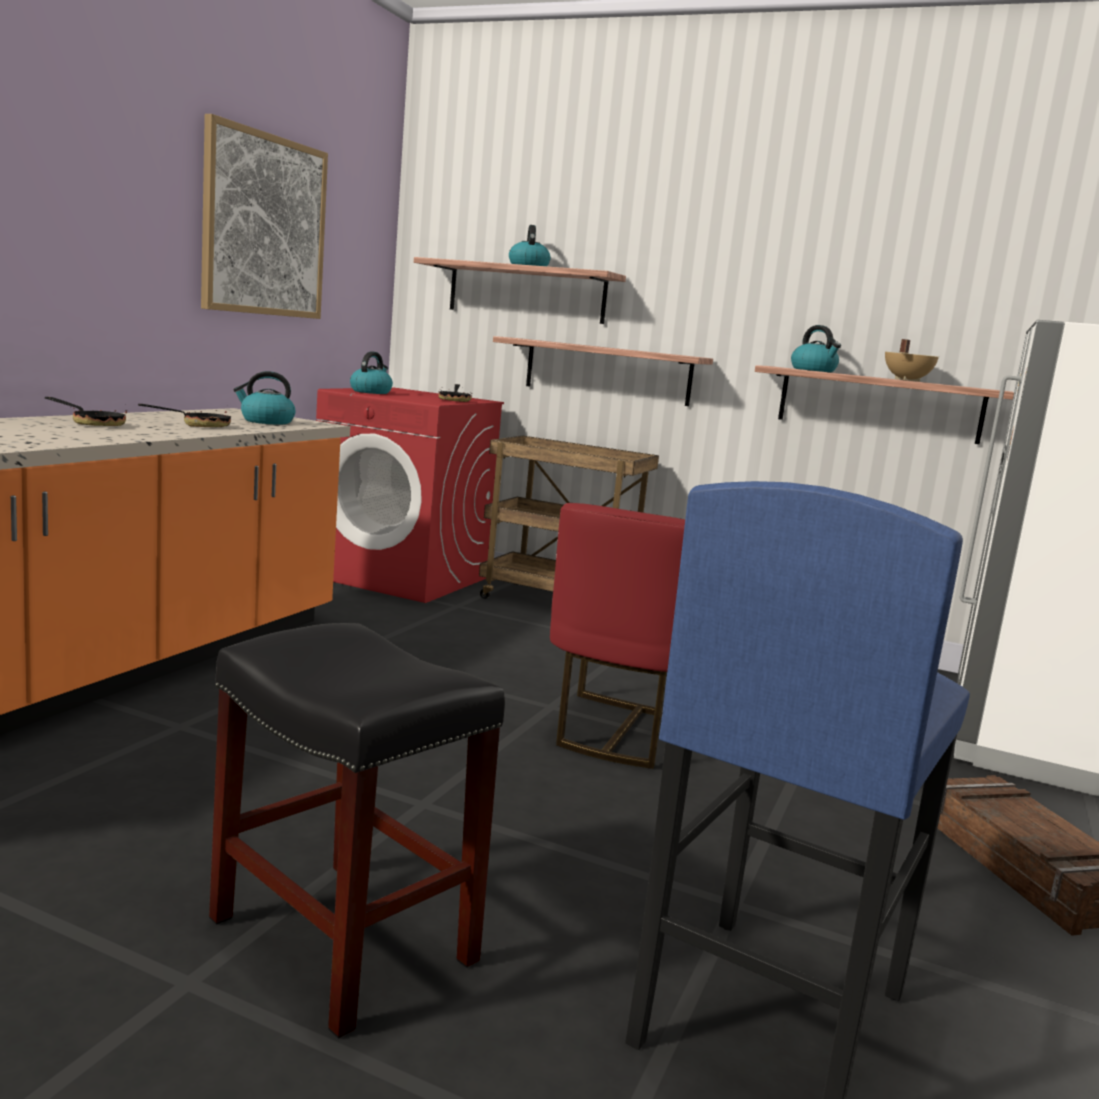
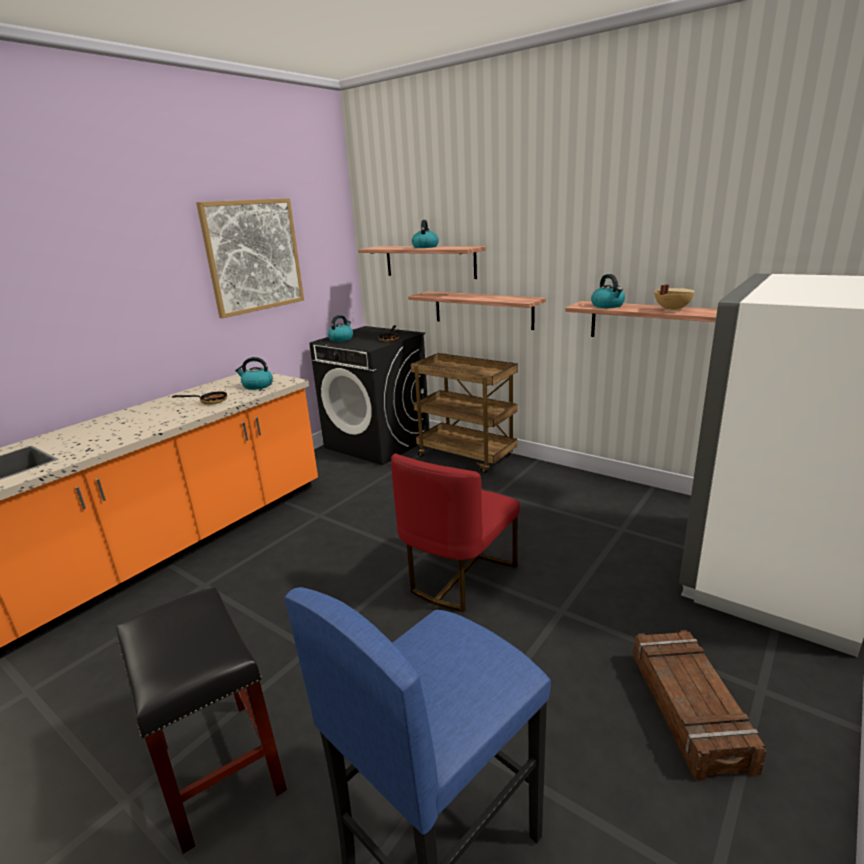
camera: 15 degrees right, 10 degrees up
(93, 423) = (147, 413): frying pan -> none
(402, 577) = (378, 443): red washing machine -> black washing machine

